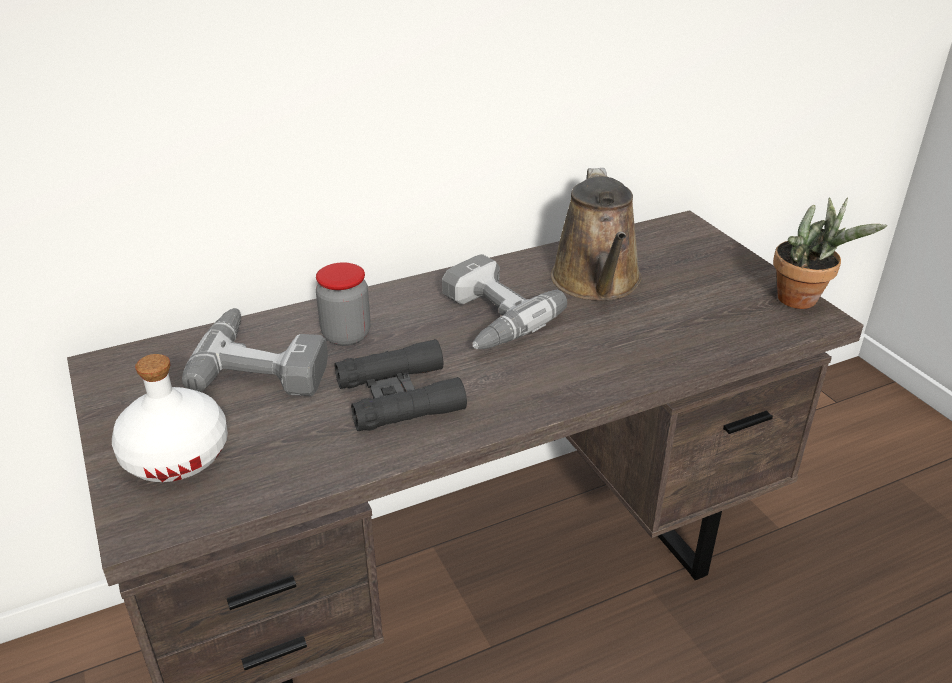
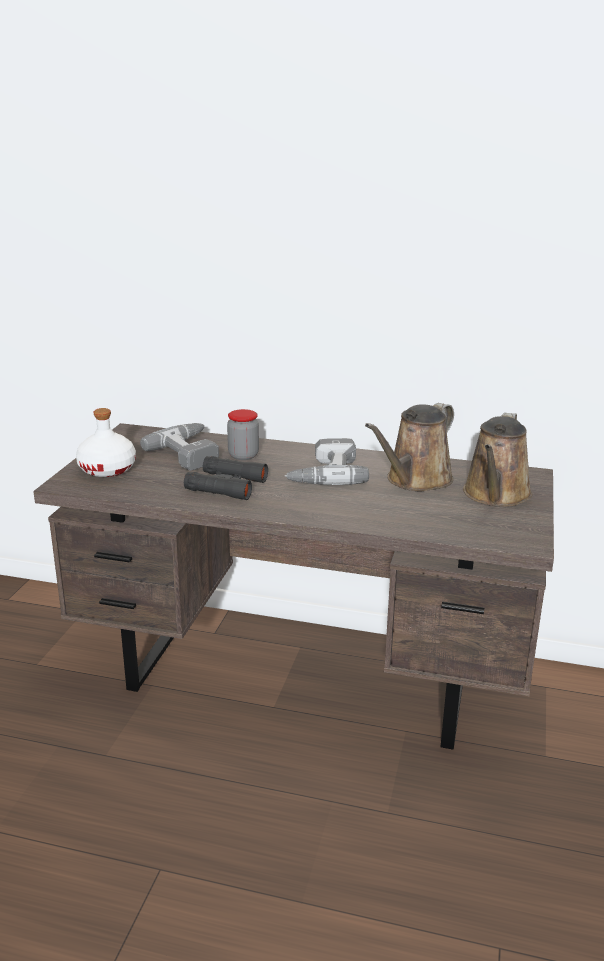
camera: 40 degrees right, 10 degrees down
(698, 267) = (496, 495): none -> brown watering can
(803, 301) = (535, 533): potted plant -> none

